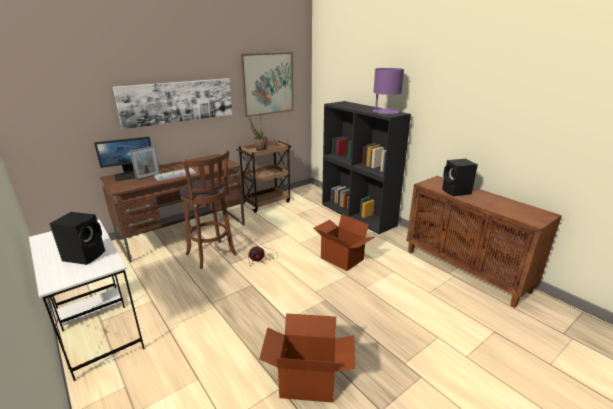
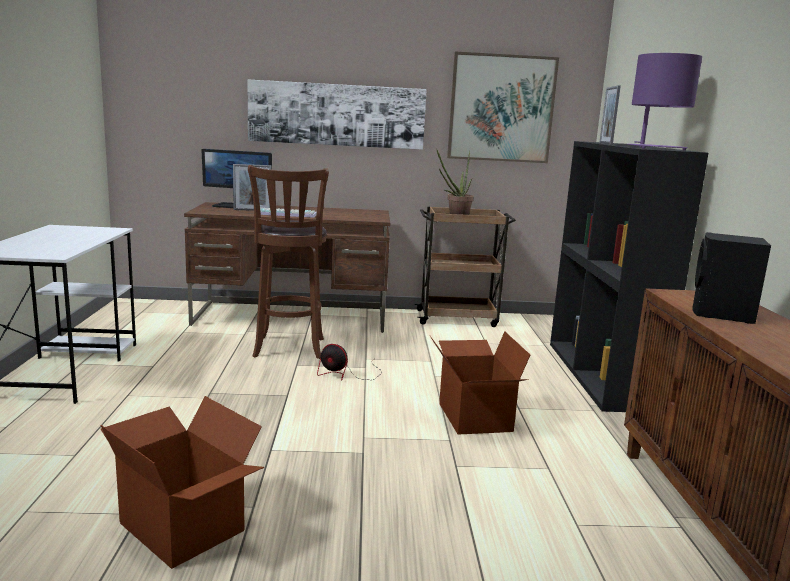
camera: 35 degrees right, 10 degrees down
(85, 255) = (55, 244): black speaker -> none
(350, 107) = (605, 143): none -> picture frame

